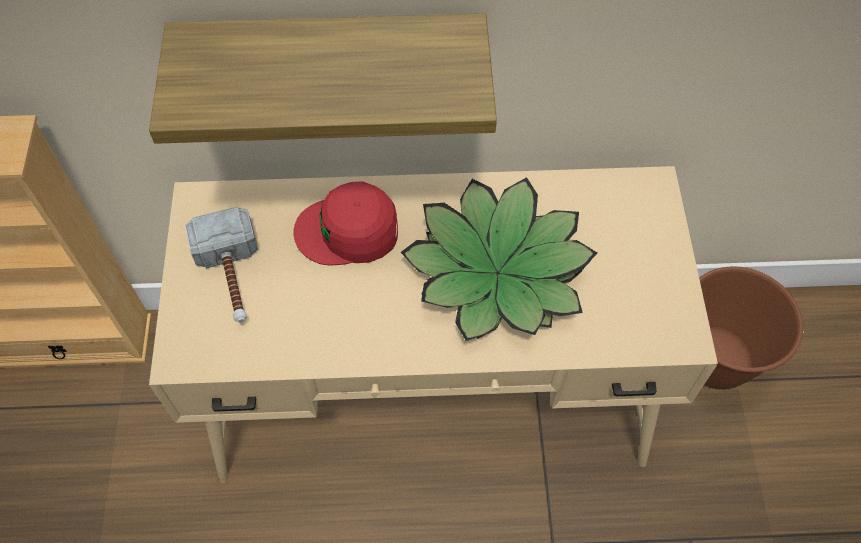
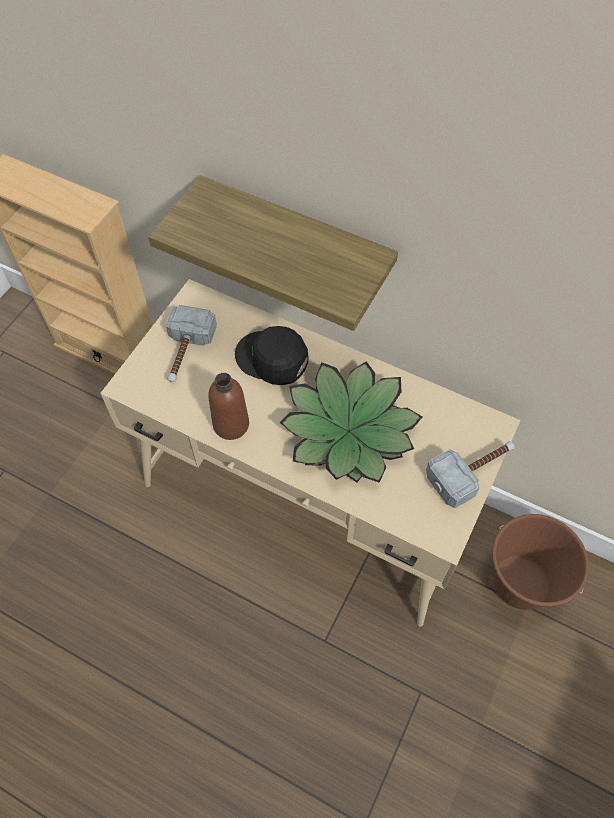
camera: 30 degrees right, 0 degrees up
(348, 231) = (272, 358): red cap -> black cap
(350, 337) = (231, 424): none -> brown bottle
(664, 248) = (472, 471): none -> hammer

